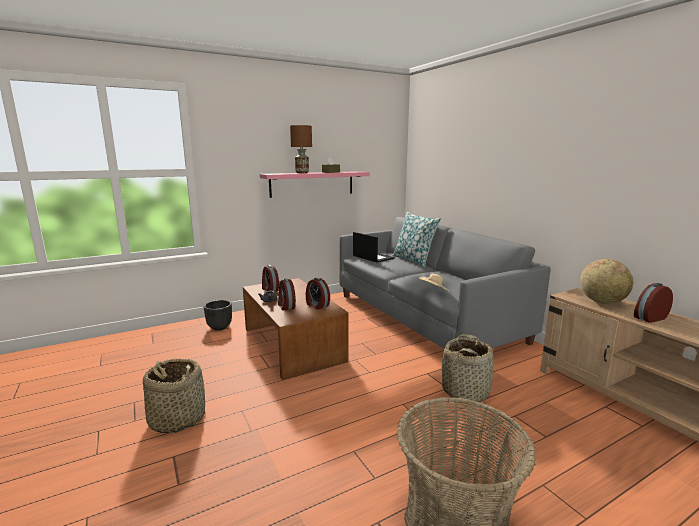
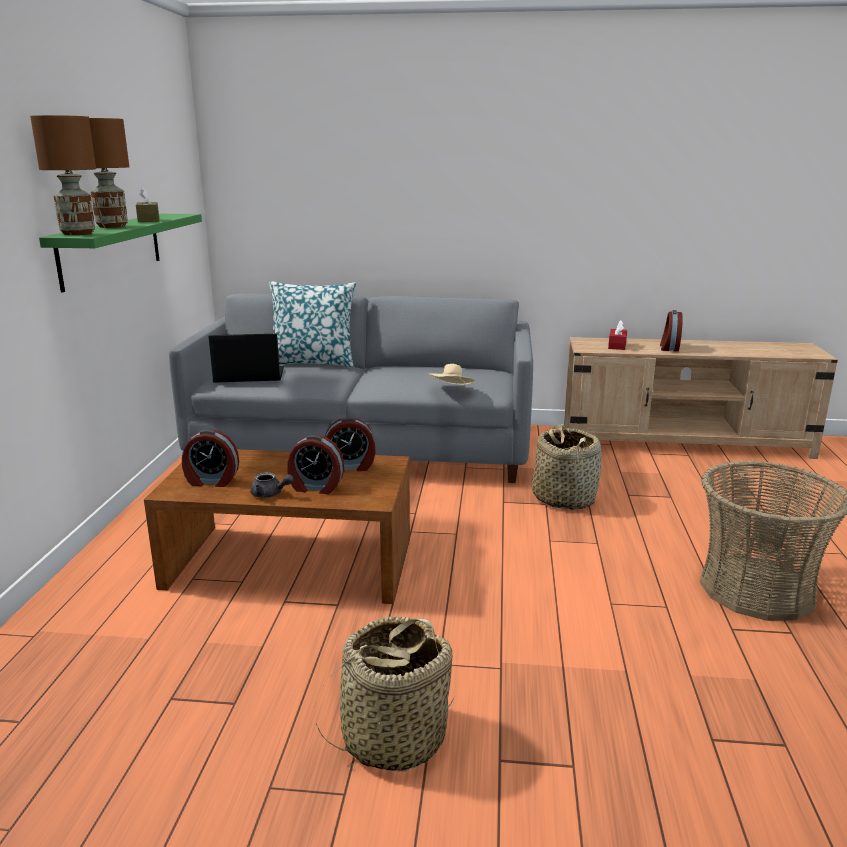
camera: 55 degrees left, 5 degrees up
(220, 327) = (94, 615): black planter -> none
(274, 173) = (78, 233): none -> brown table lamp
(312, 184) = (111, 249): pink shelf -> green shelf
(602, 302) = (617, 345): globe -> red tissue box

